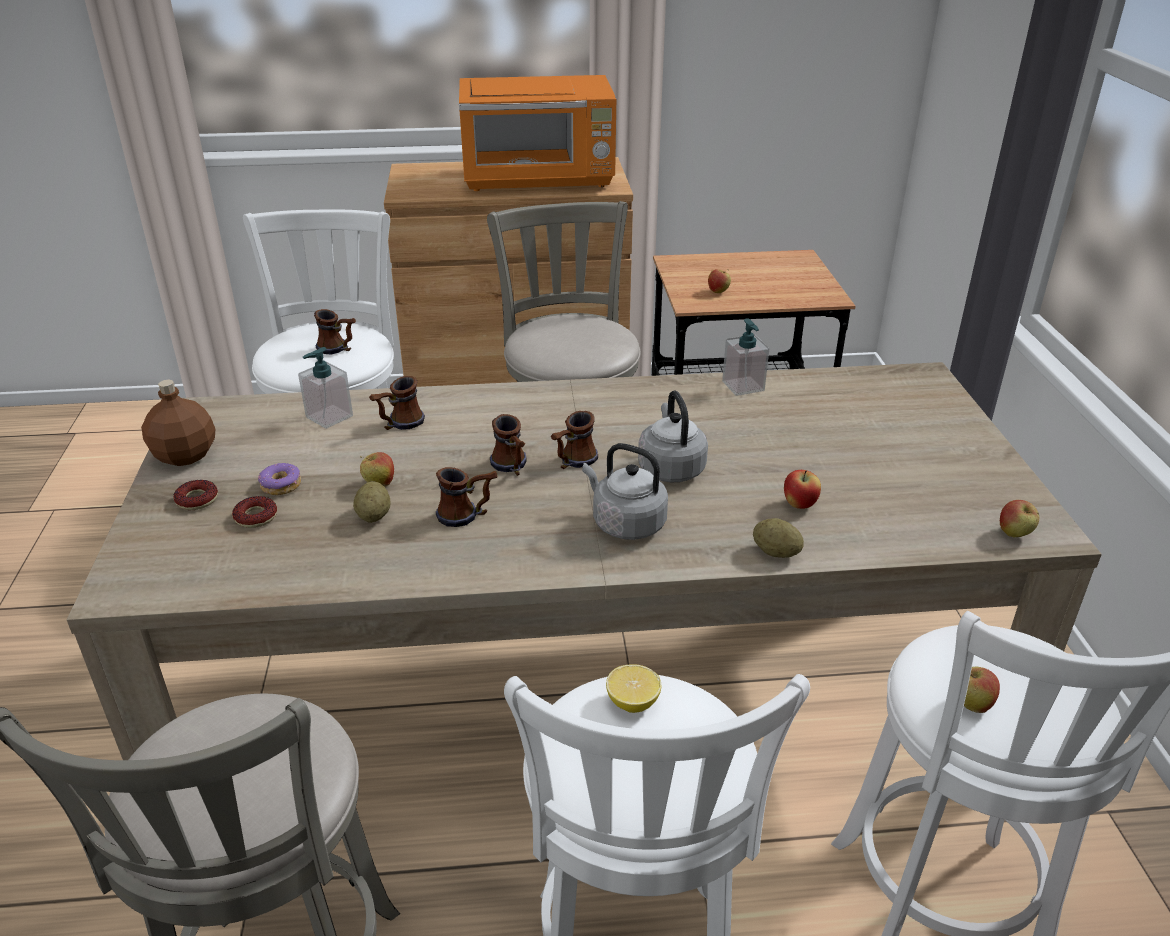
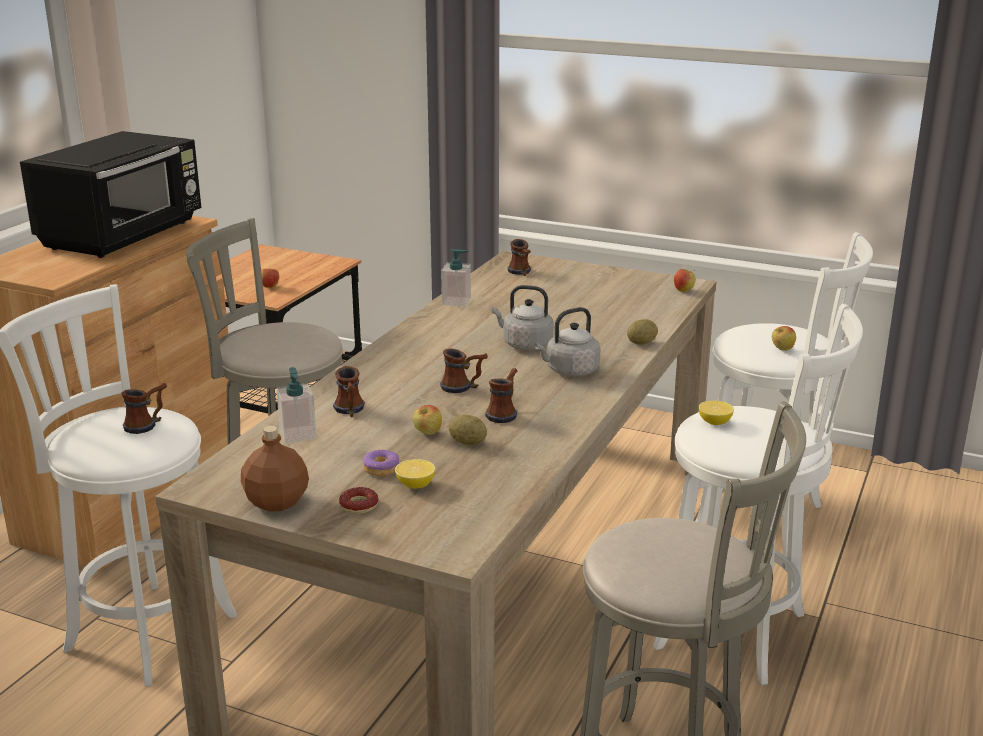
camera: 60 degrees left, 10 degrees down
(256, 517) = (415, 485): donut -> lemon
(539, 179) = (124, 235): orange microwave -> black microwave
(572, 462) = (482, 369): mug -> mug (521, 273)
(799, 505) = (604, 325): apple -> none

